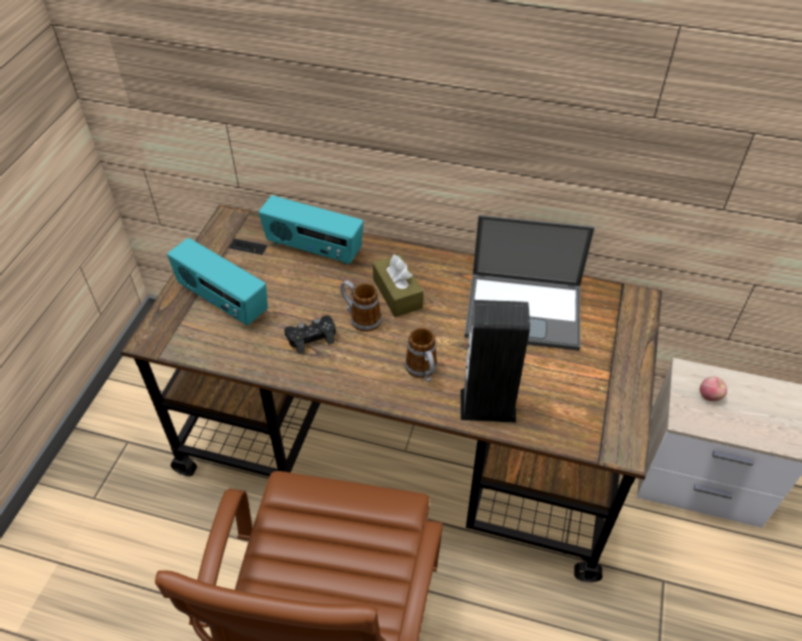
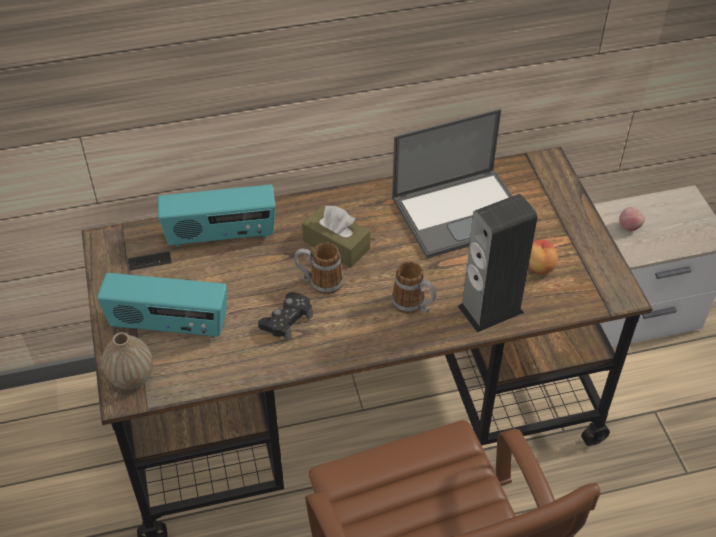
camera: 30 degrees left, 0 degrees up
(165, 329) = (131, 378): none -> vase
(560, 388) = (538, 267): none -> apple

